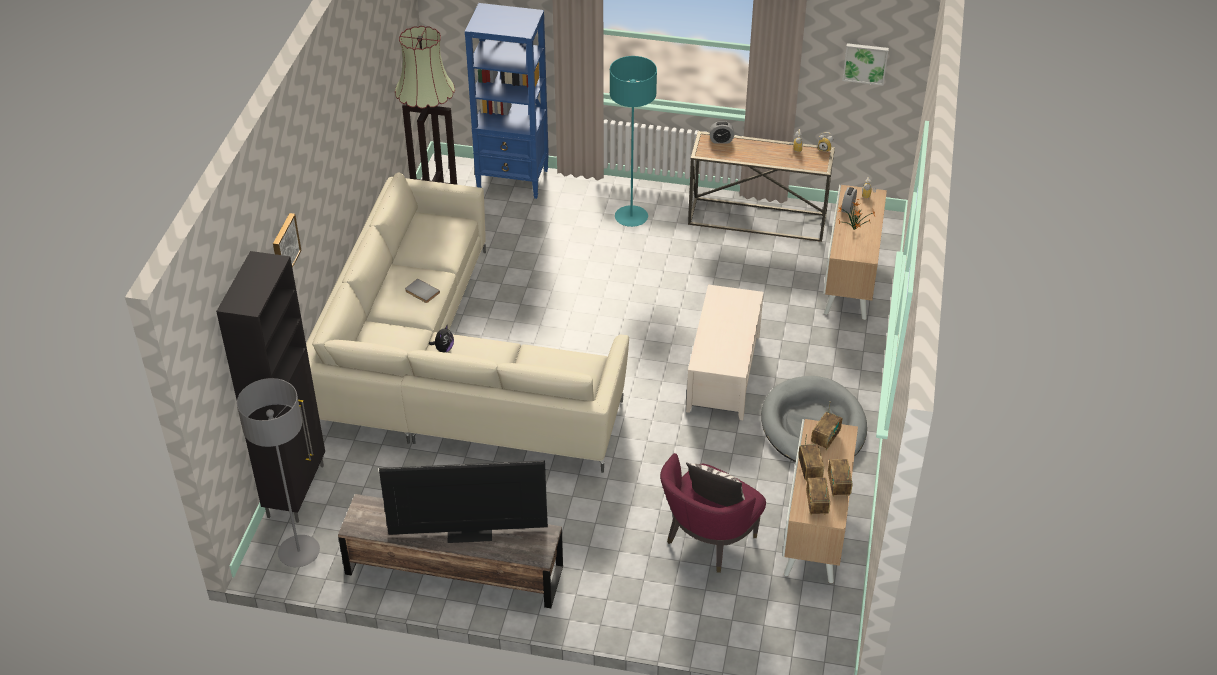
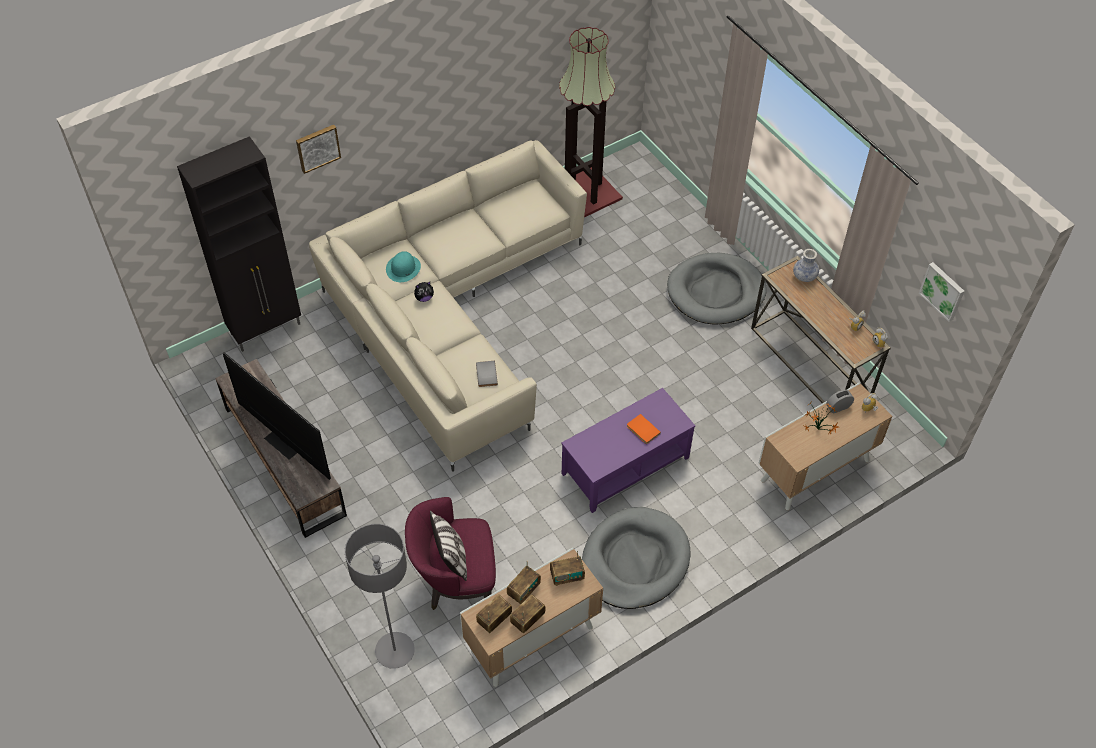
camera: 45 degrees right, 10 degrees up
(299, 552) = (219, 372): grey floor lamp -> grey floor lamp (395, 651)
(395, 340) = (403, 268): none -> turquoise hat
(421, 292) = (462, 245): grey book -> grey book (485, 374)
(513, 180) = (668, 201): blue bookcase -> none
(631, 217) = (716, 292): turquoise floor lamp -> grey dog bed
(721, 140) = (804, 276): alarm clock -> vase
(723, 372) = (625, 465): beige coffee table -> purple coffee table
(733, 320) = (642, 430): none -> orange book

